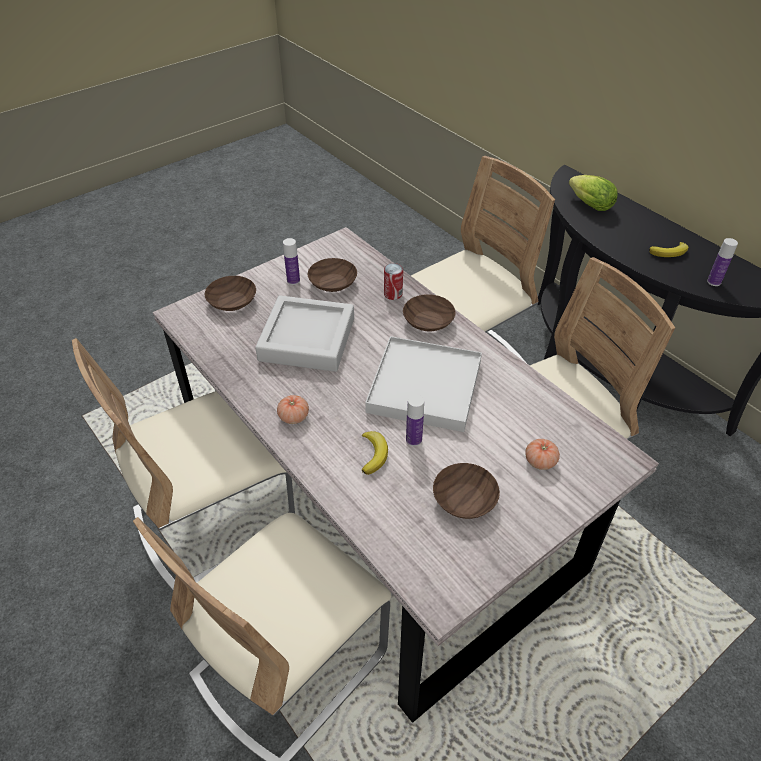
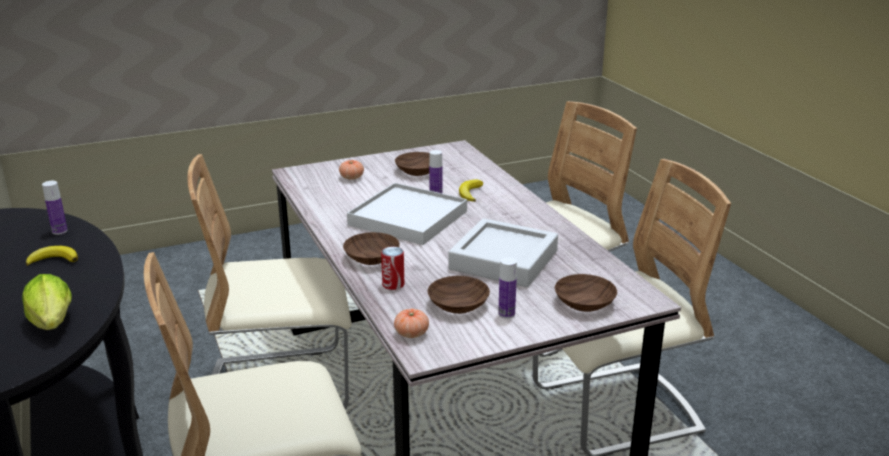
camera: 165 degrees left, 20 degrees down
(293, 417) = (528, 216): tomato -> tomato (411, 333)

